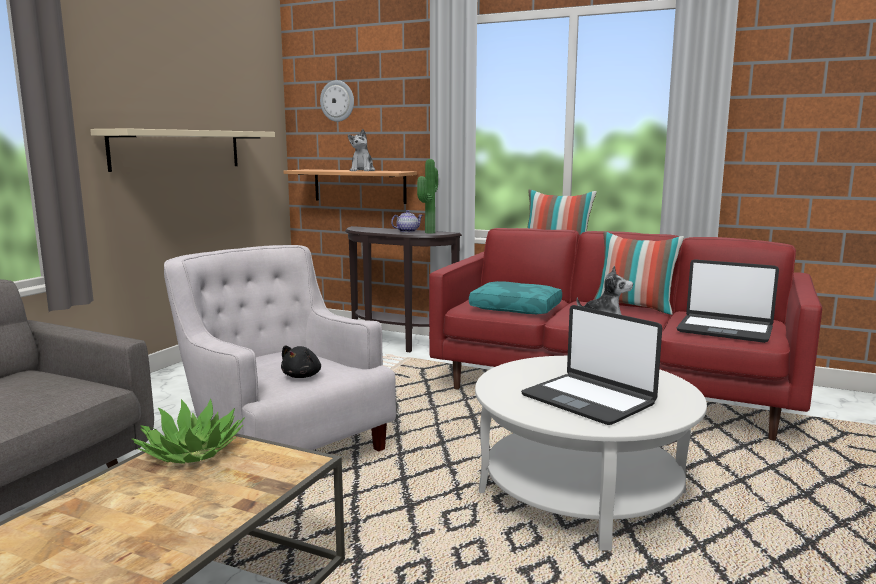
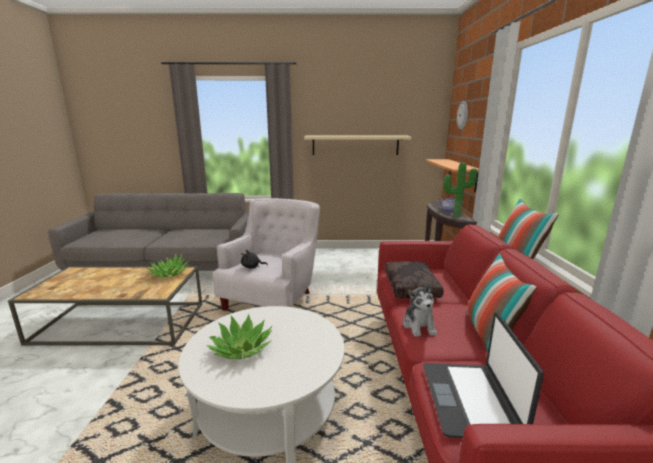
camera: 65 degrees right, 5 degrees up
(362, 170) = (455, 164): plush toy -> none
(516, 308) = (412, 287): turquoise pillow -> brown pillow
(588, 400) = (241, 349): laptop -> potted plant

